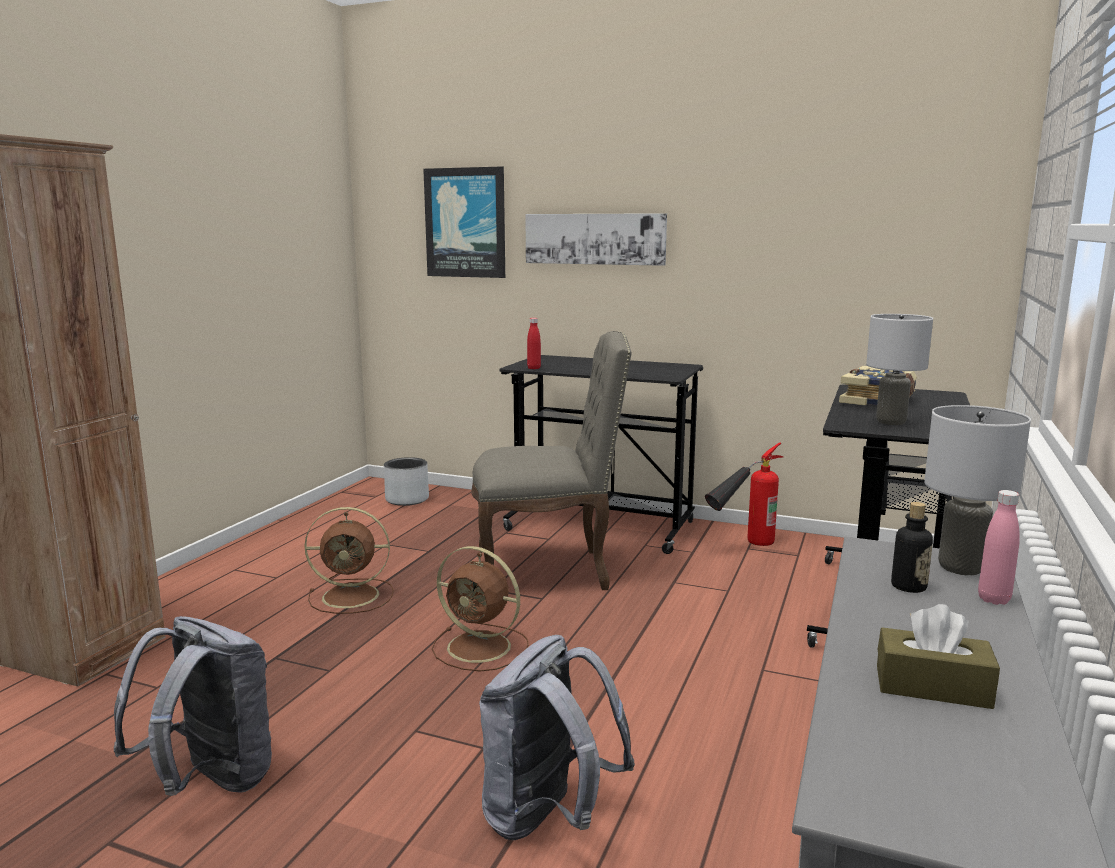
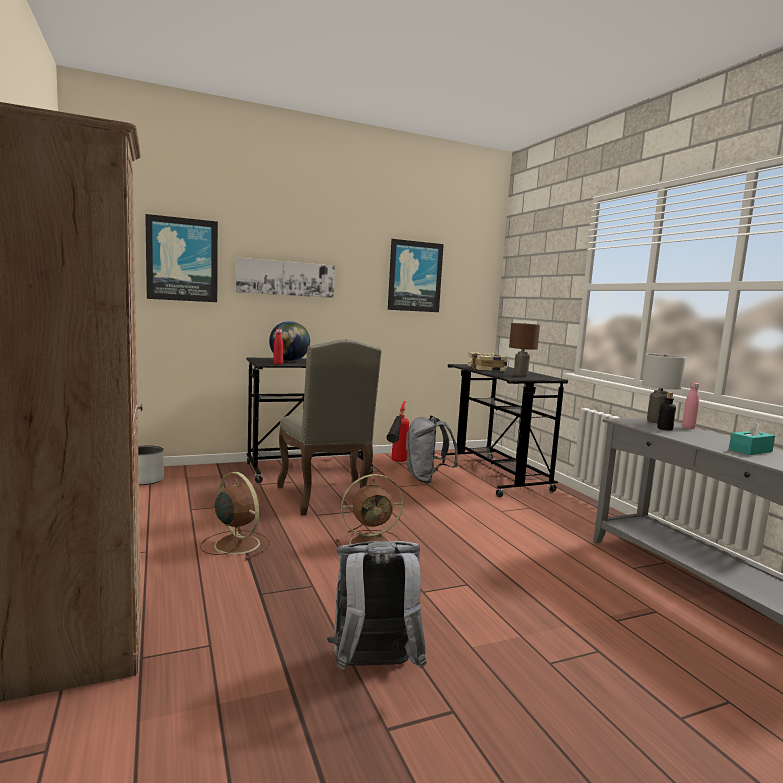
camera: 45 degrees left, 5 degrees down
(353, 596) = (236, 544): brown fan -> brown fan turned 90 degrees counterclockwise
(545, 571) = (326, 498): grey chair -> grey chair turned 120 degrees clockwise
(547, 818) = (545, 597): grey backpack -> grey backpack (427, 479)
(570, 364) = (289, 361): none -> globe
(817, 220) = (414, 276): none -> picture
(891, 423) = (521, 376): white table lamp -> brown table lamp
(932, 686) = (750, 450): brown tissue box -> turquoise tissue box

